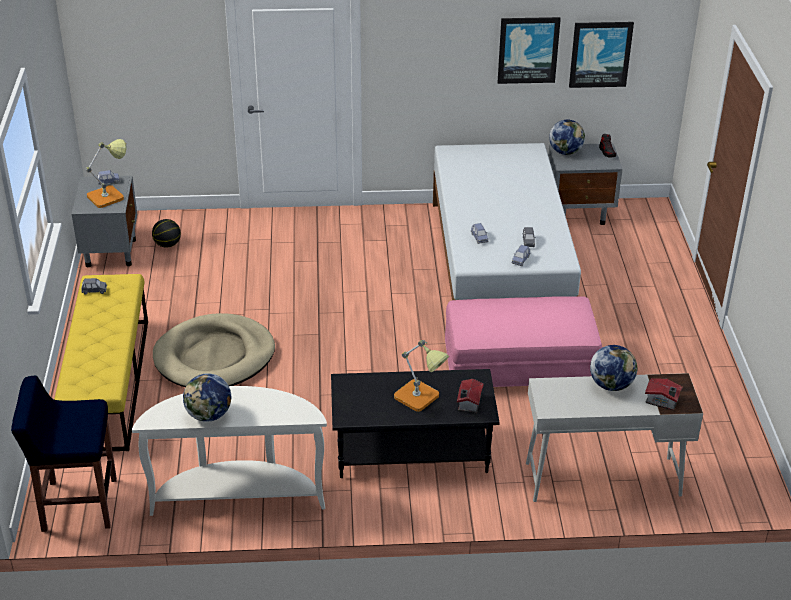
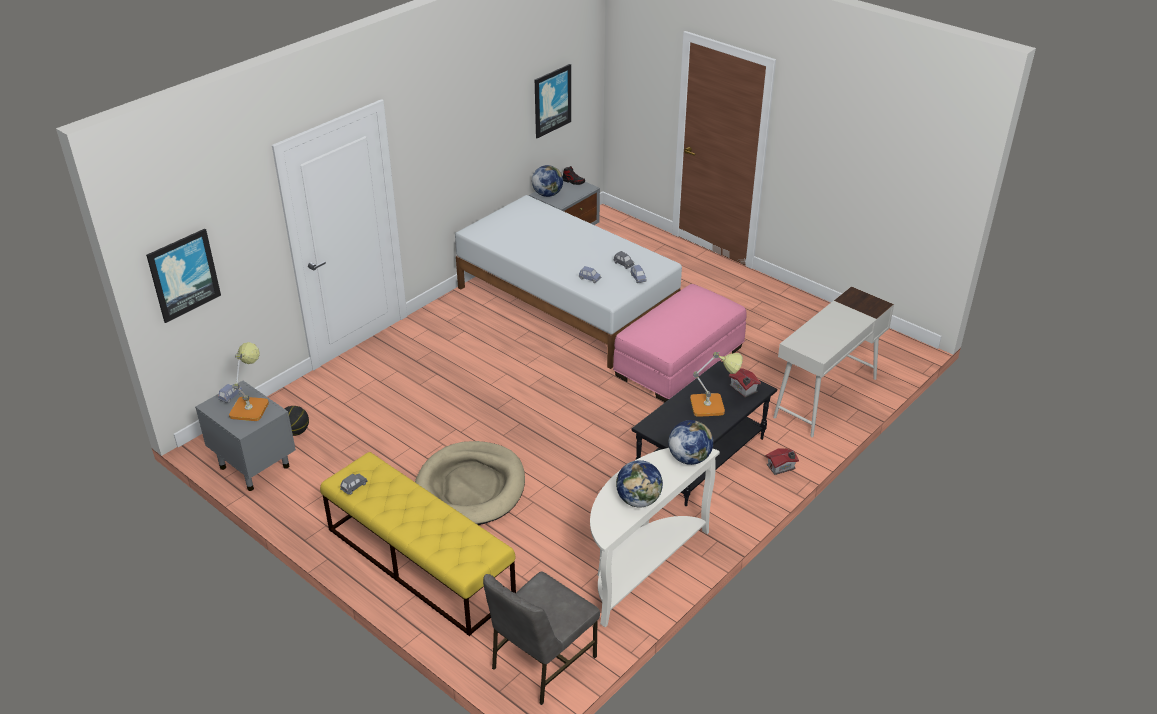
camera: 45 degrees left, 0 degrees up
(78, 505) = (541, 662): blue stool -> grey chair
(528, 50) = (506, 116): picture -> picture (183, 275)
(611, 385) = (827, 318): globe -> globe (689, 458)
(662, 401) = (866, 311): toy house -> toy house (781, 467)

